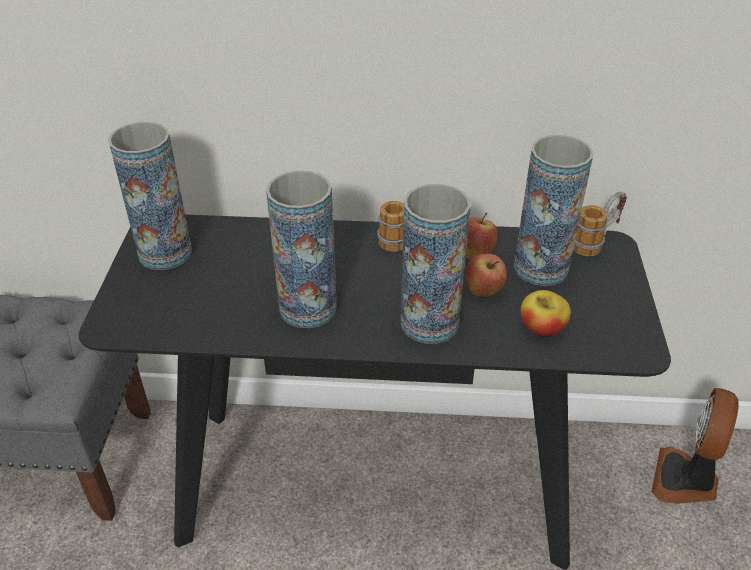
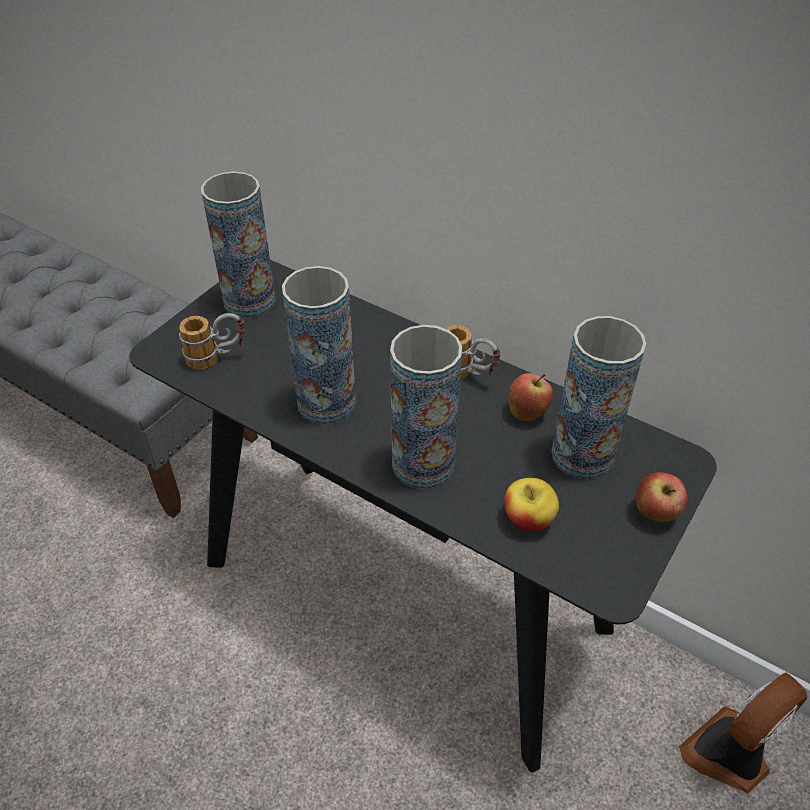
camera: 30 degrees right, 5 degrees up
(484, 292) = (501, 455): apple -> apple (655, 513)
(595, 242) = (668, 451): mug -> mug (217, 358)

